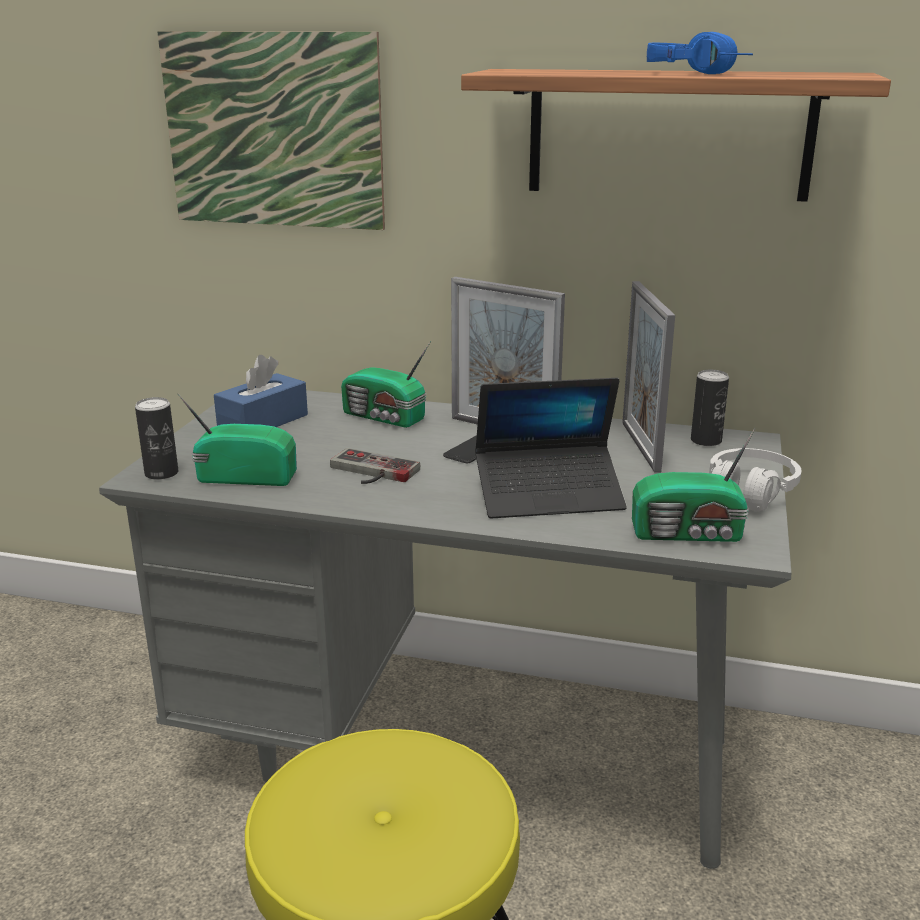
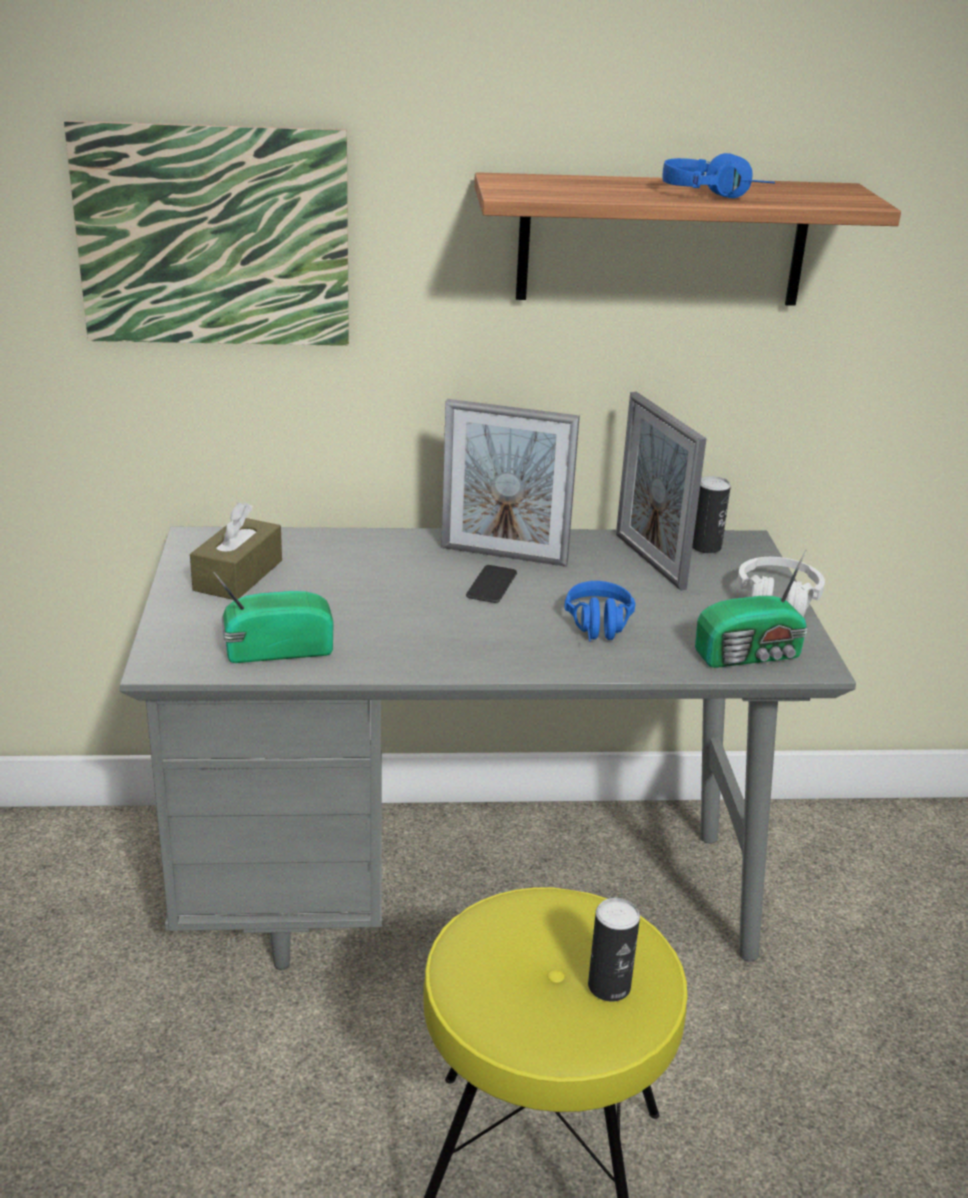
camera: 20 degrees left, 5 degrees up
(161, 473) = (178, 657): can -> can (609, 986)
(263, 421) = (238, 575): blue tissue box -> brown tissue box
(370, 472) = (404, 626): game controller -> none
(384, 418) = (369, 555): radio -> none
(549, 495) = (599, 629): laptop -> blue headphones

